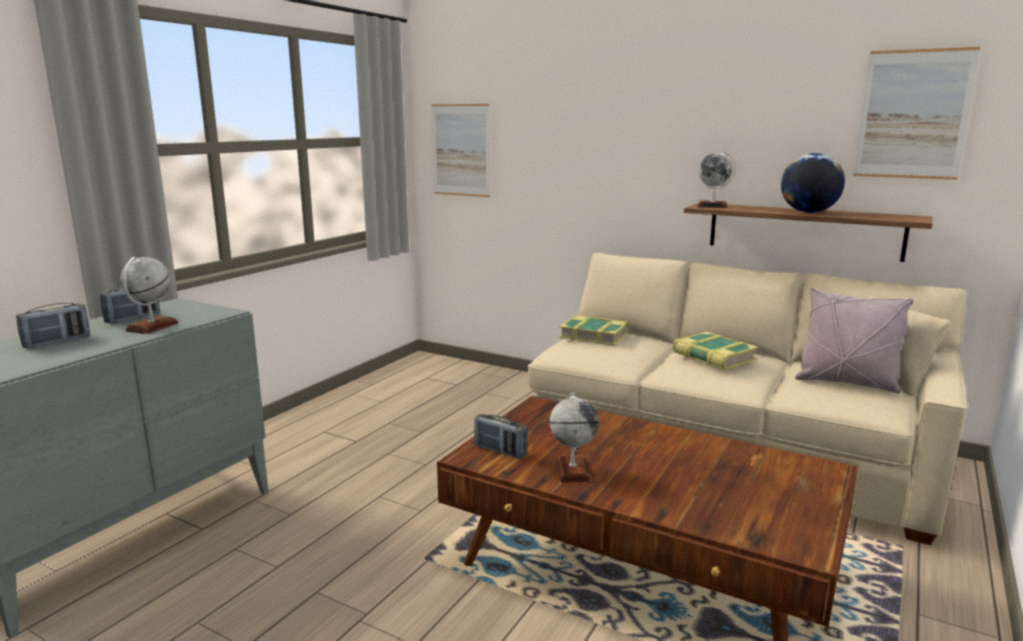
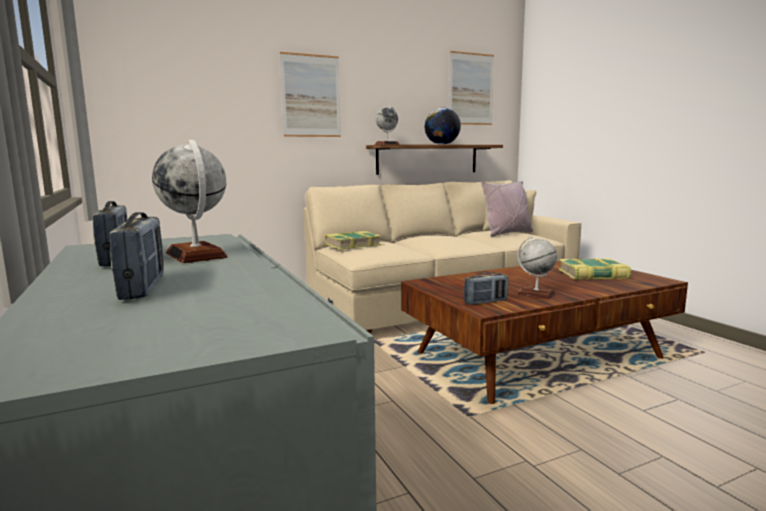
camera: 55 degrees left, 5 degrees down
(461, 150) = (140, 105): picture -> picture (311, 96)
(713, 357) = (441, 237): book -> book (593, 275)

